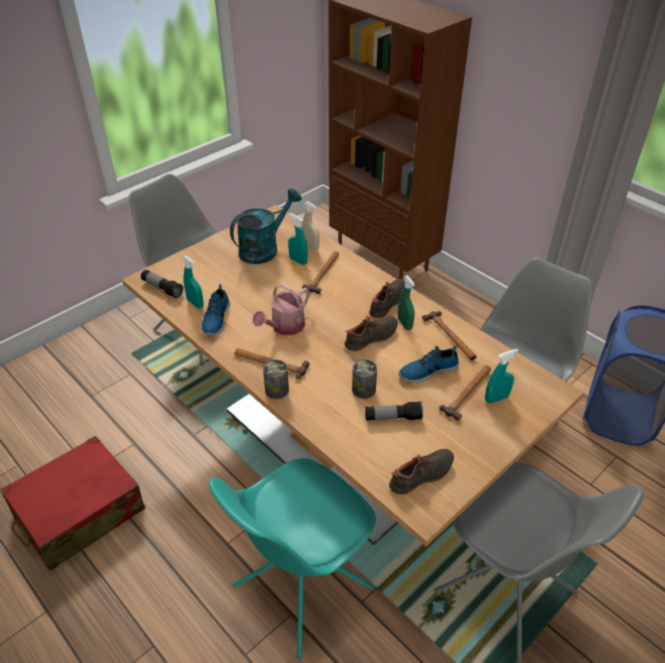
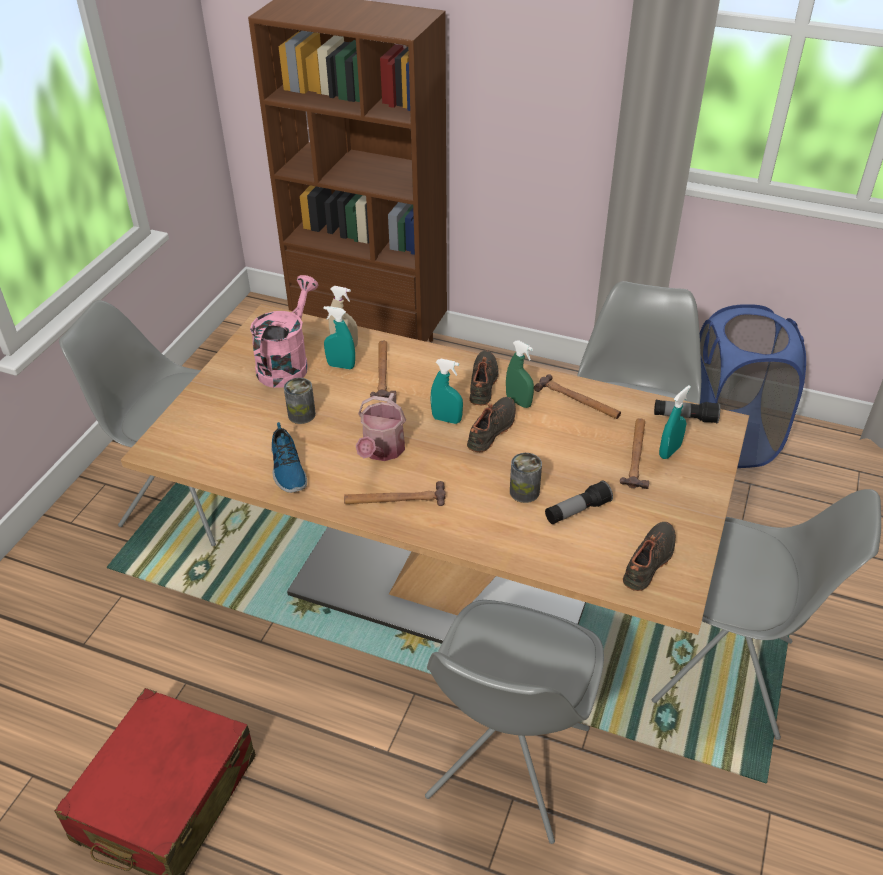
camera: 25 degrees left, 0 degrees up
(162, 288) = (187, 454): flashlight -> flashlight (685, 417)
(195, 303) = (246, 458): turquoise spray bottle -> turquoise spray bottle (446, 419)
(264, 249) = (287, 363): turquoise watering can -> pink watering can
(277, 390) = (425, 528): can -> can (301, 414)
(301, 589) = (507, 765): turquoise chair -> grey chair
(427, 370) = (579, 445): shoe -> none

